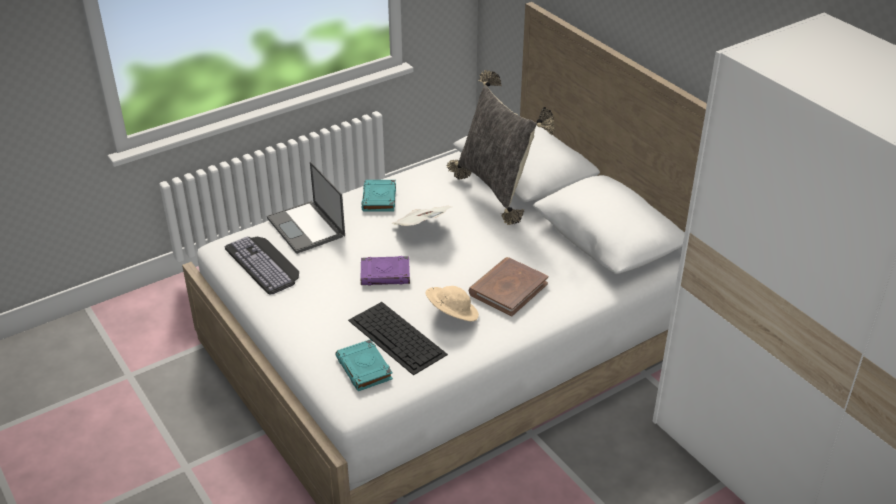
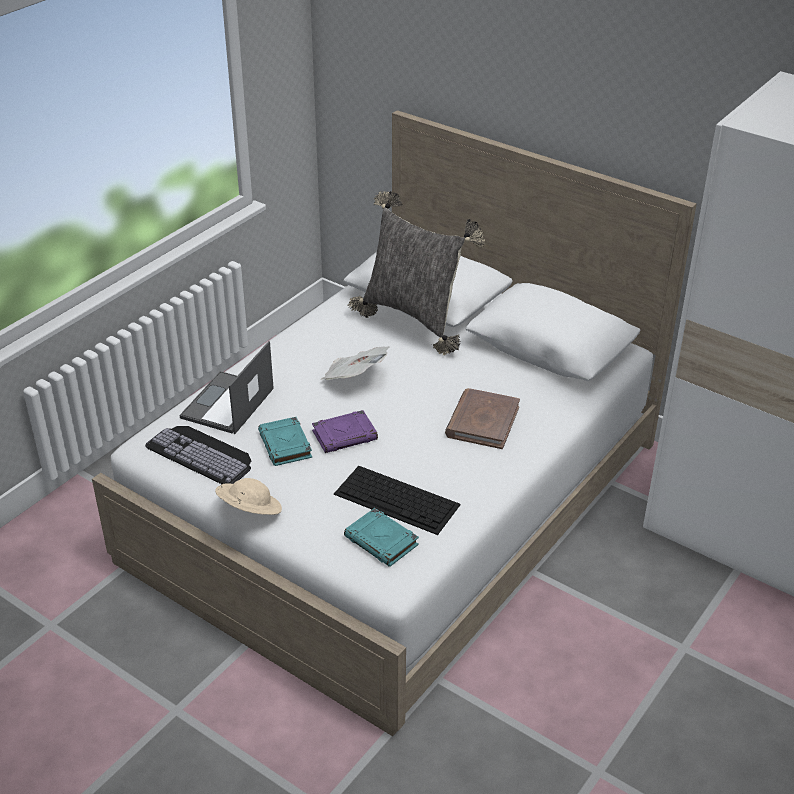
camera: 20 degrees left, 0 degrees up
(306, 227) = (227, 404): laptop -> laptop turned 75 degrees clockwise
(379, 199) = (290, 356): turquoise book -> turquoise book (285, 445)
(451, 314) = (439, 461): beige hat -> beige hat (249, 511)

